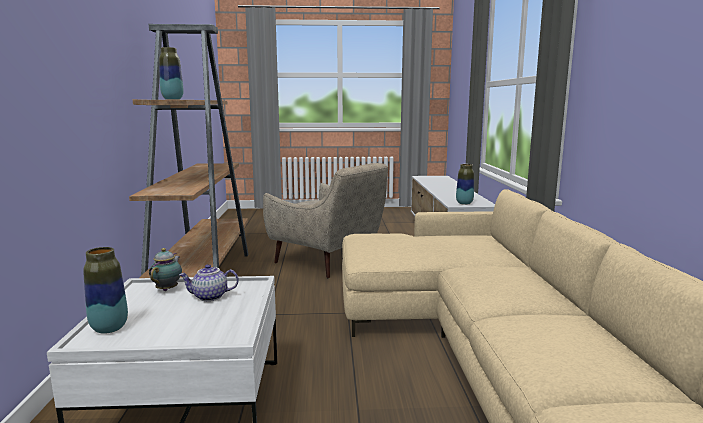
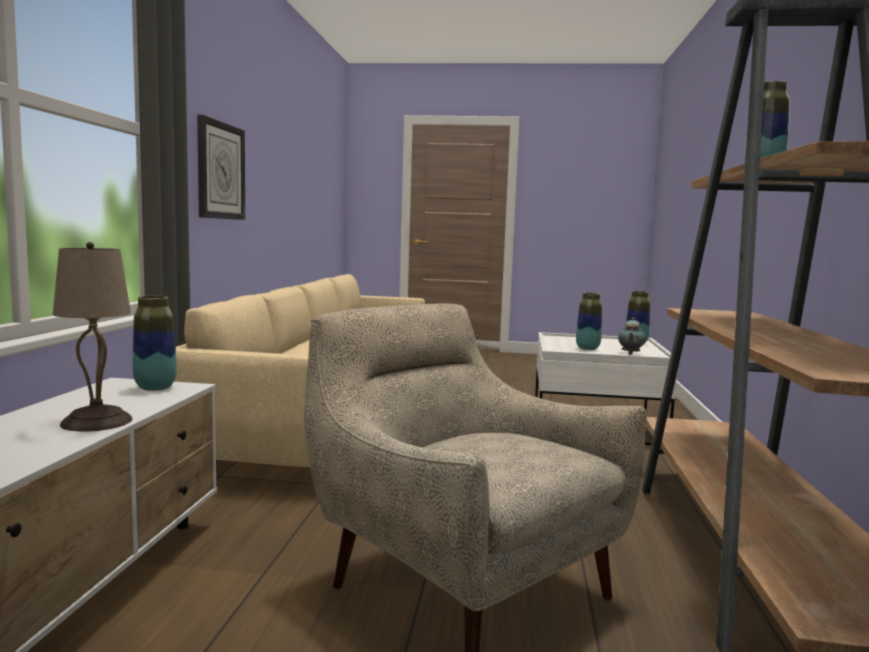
camera: 170 degrees left, 5 degrees down
(209, 297) = (587, 349): teapot -> vase
(445, 194) = (97, 421): none -> beige table lamp
(639, 89) = (220, 171): none -> wall clock

